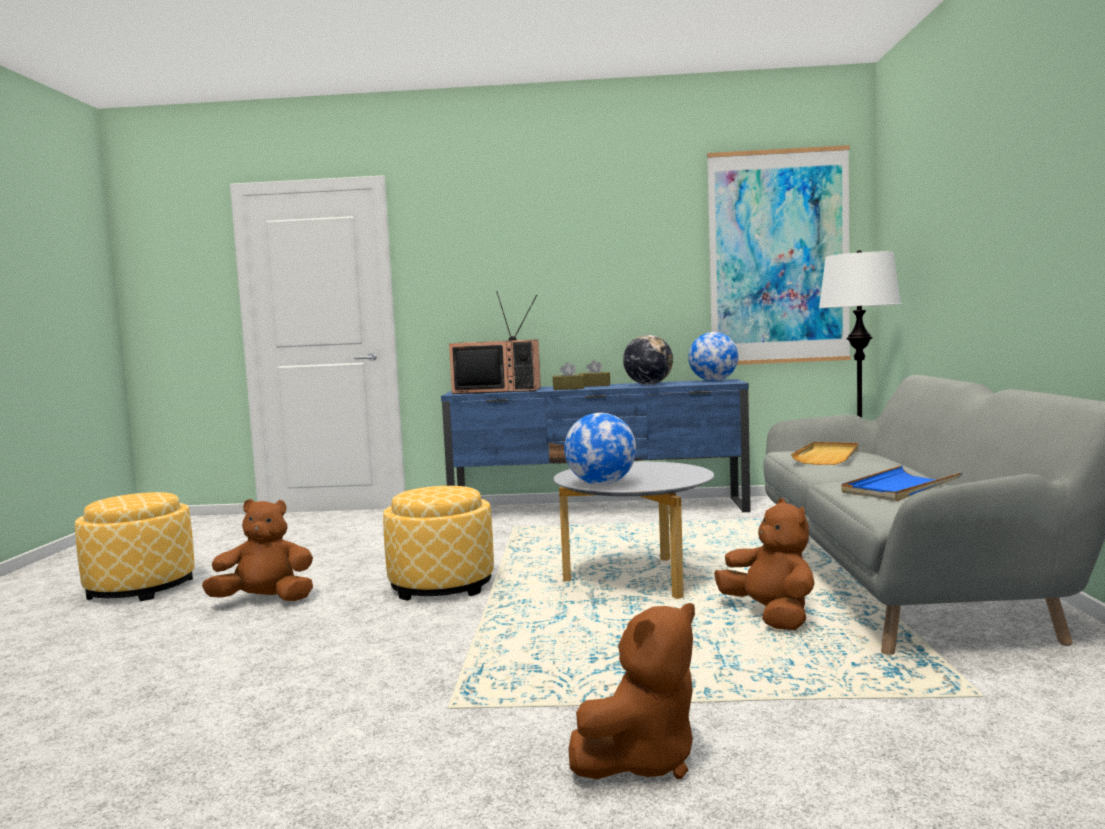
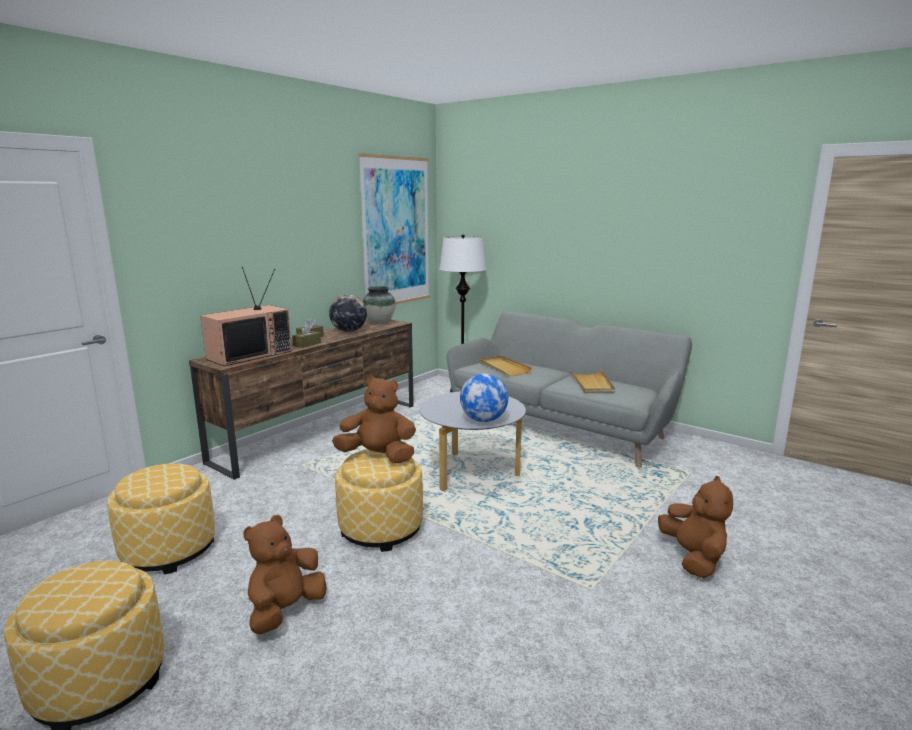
camera: 55 degrees left, 10 degrees up
(314, 546) = (168, 550): none -> ottoman
(599, 509) = (322, 431): blue tv stand -> brown tv stand
(713, 381) = (379, 322): globe -> vase
(770, 616) = (570, 468): brown plush toy -> brown plush toy (378, 456)
(900, 488) = (592, 384): blue tray -> beige tray

